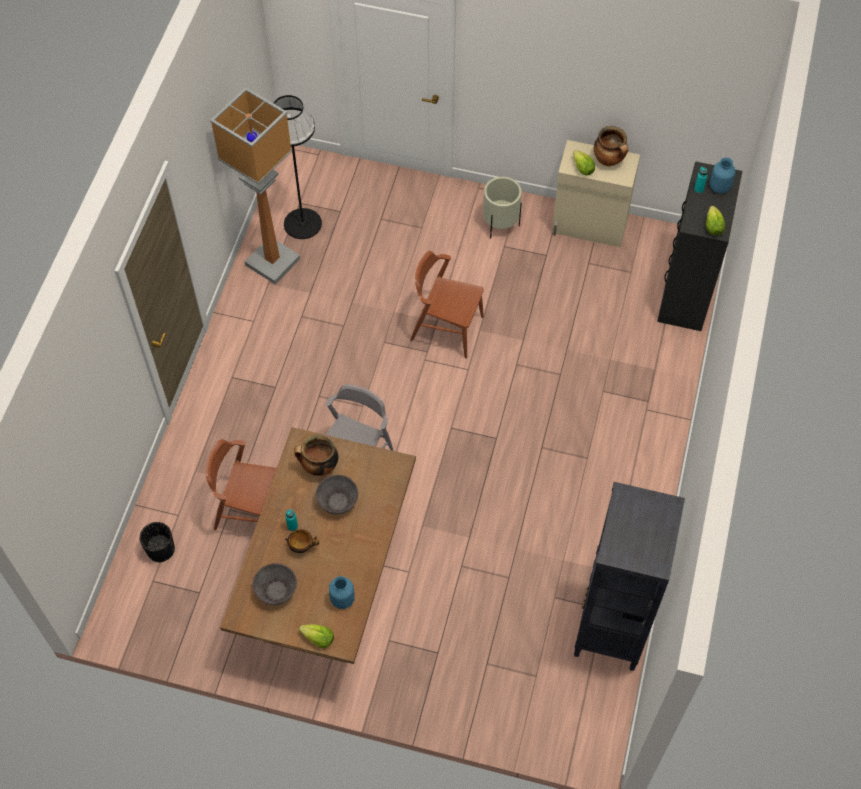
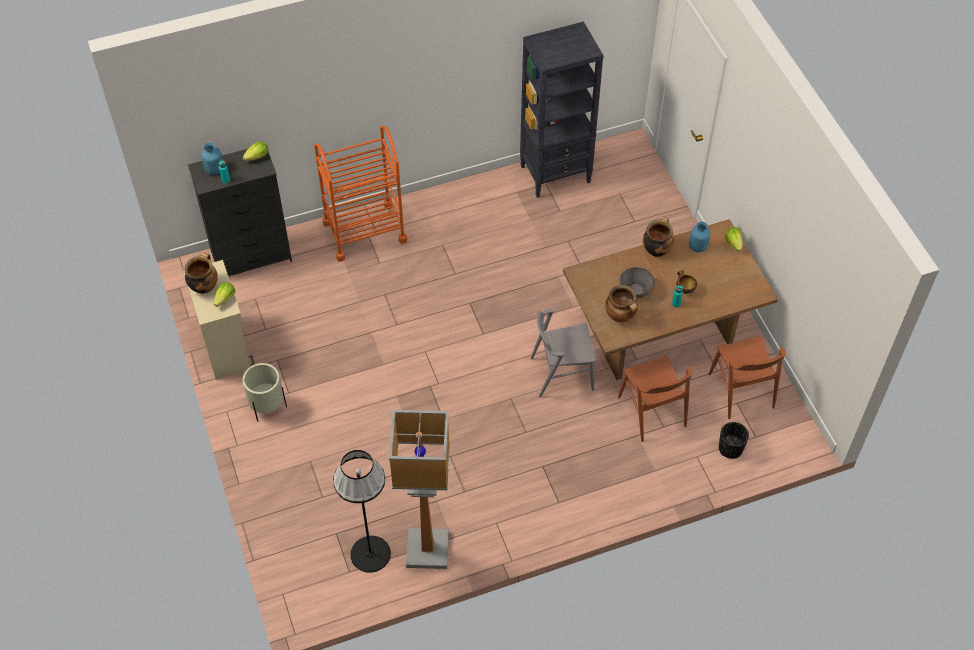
camera: 125 degrees left, 5 degrees down
(276, 591) = (726, 284): grey bowl -> none
(370, 557) = (656, 250): none -> cooking pot
(446, 328) = (398, 386): brown chair -> brown chair (741, 391)
(653, 400) = (364, 231): none -> orange cart

